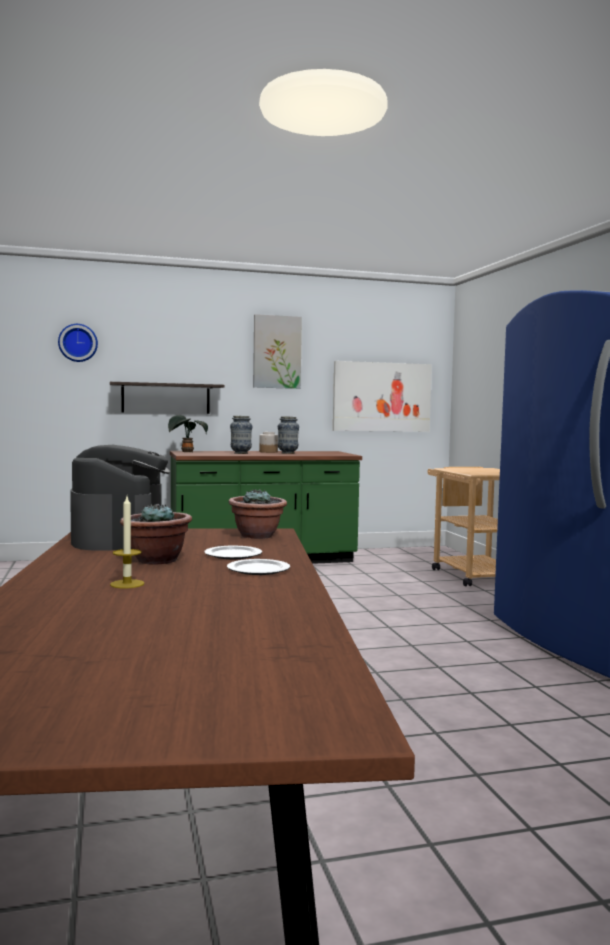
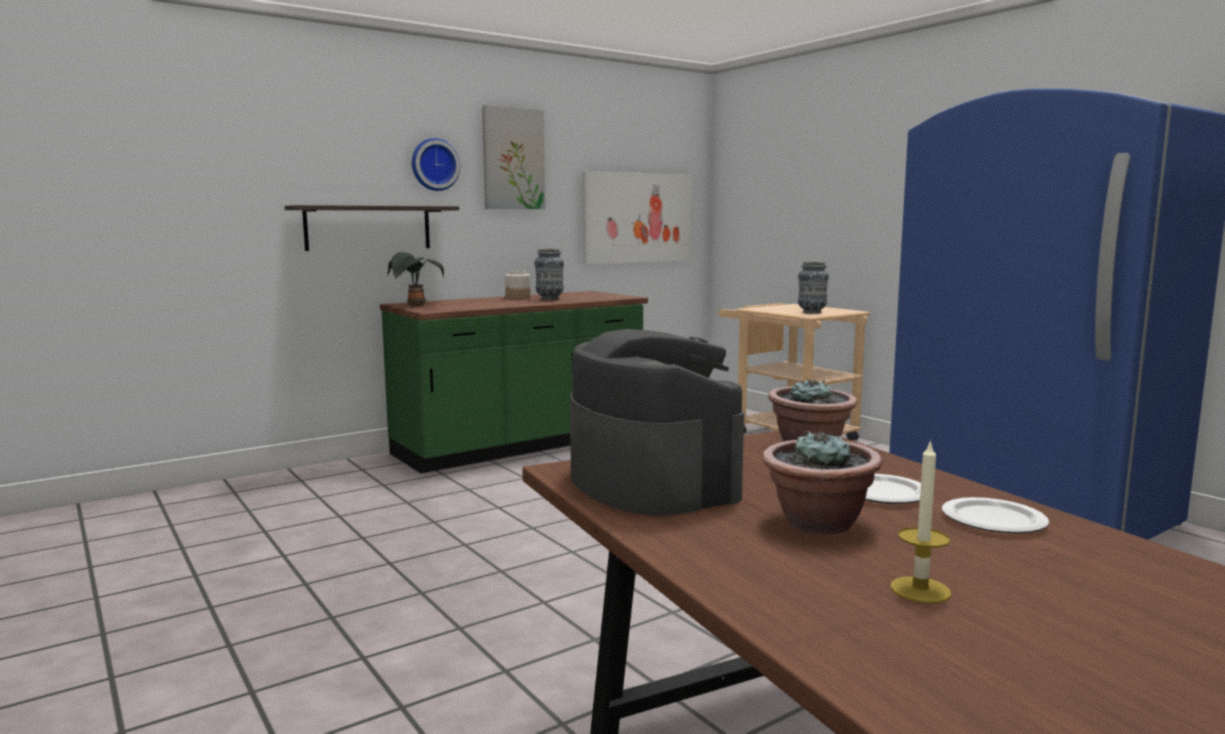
camera: 20 degrees left, 5 degrees up
(78, 343) = (230, 144): wall clock -> wall clock (434, 164)
(241, 453) = (493, 303): vase -> vase (812, 312)

